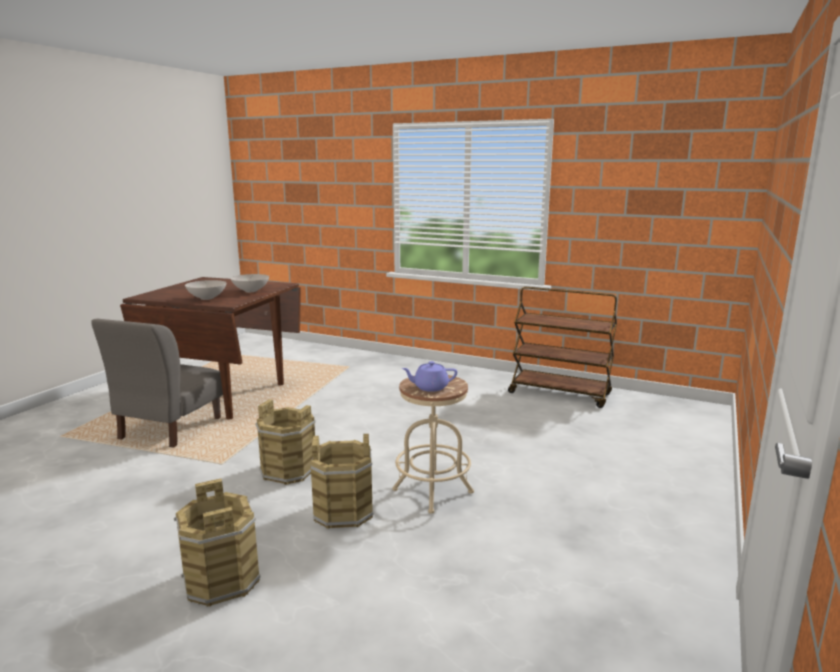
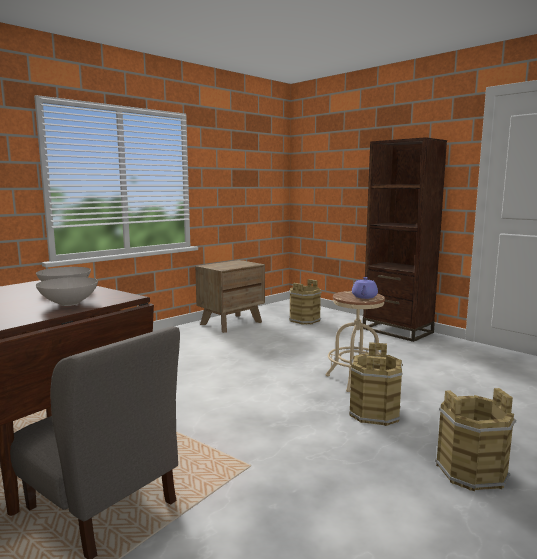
camera: 70 degrees left, 5 degrees down
(288, 470) = (290, 430): brown bucket -> brown bucket (305, 320)
(560, 394) = (231, 323): brown cart -> brown nightstand
(689, 509) = (397, 331): none -> brown bookcase

